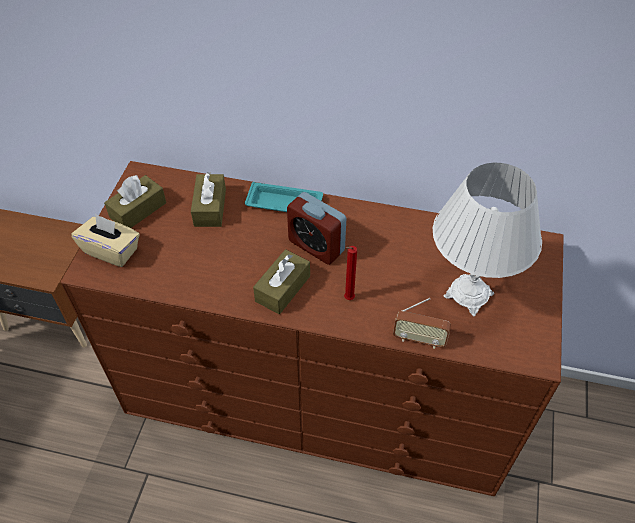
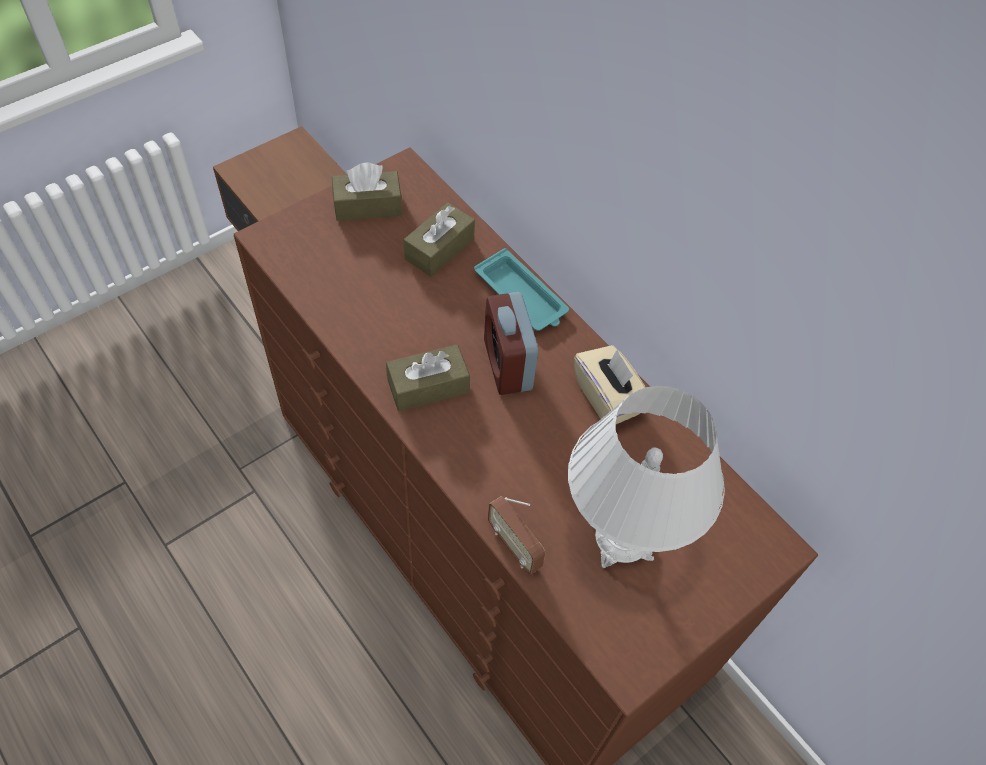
camera: 35 degrees right, 5 degrees up
(112, 250) = (305, 232): beige tissue box -> beige tissue box (608, 398)
(347, 299) = (483, 446): red candle -> none

